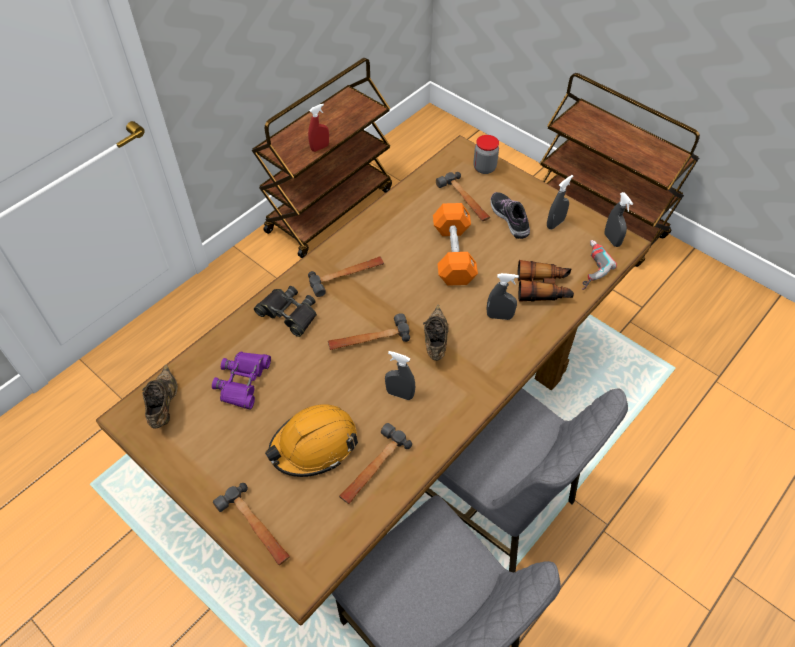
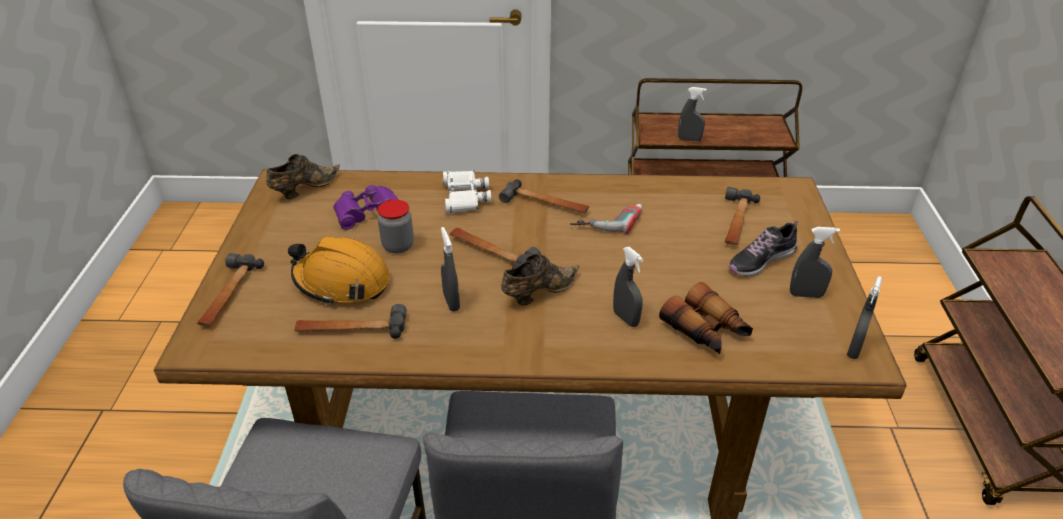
camera: 50 degrees right, 15 degrees down
(288, 313) = (464, 197): black binoculars -> white binoculars
(320, 147) = (689, 139): red spray bottle -> grey spray bottle
(453, 254) = (659, 249): orange dumbbell -> none
(484, 168) = (797, 212): jar -> jar (398, 246)
(509, 218) = (760, 260): shoe -> shoe turned 150 degrees counterclockwise
(587, 267) = (785, 349): power drill -> power drill (607, 219)

